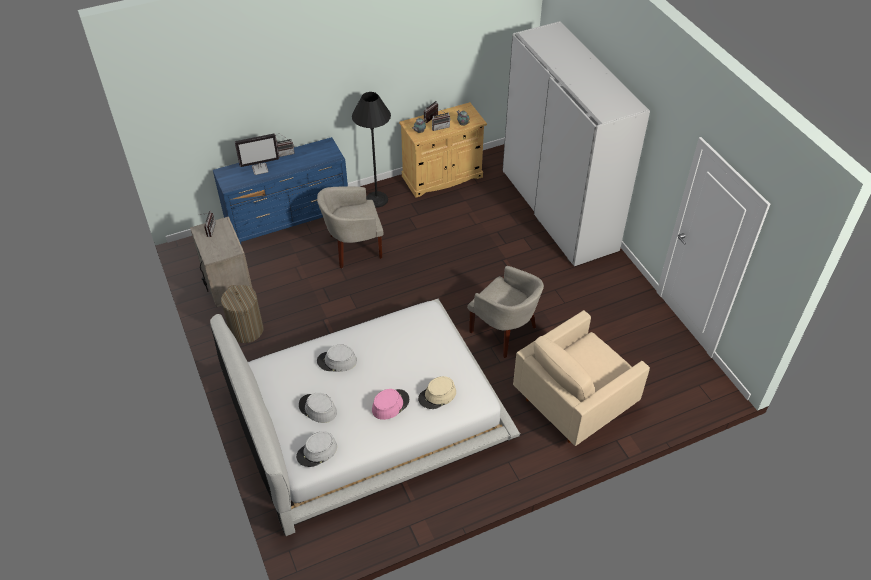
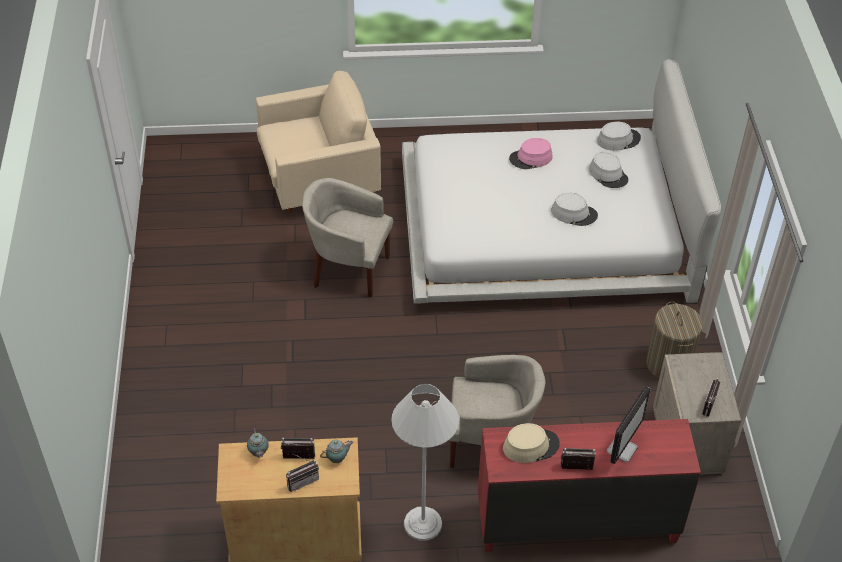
camera: 160 degrees left, 0 degrees up
(260, 169) = (622, 449): monitor -> monitor turned 120 degrees clockwise
(289, 223) = (576, 522): blue dresser -> red dresser
(376, 199) = (422, 524): black floor lamp -> white floor lamp
(437, 396) = (478, 153): beige hat -> beige hat (531, 446)
(504, 332) = (348, 269): beige armchair -> beige armchair turned 45 degrees counterclockwise
(558, 210) = (160, 415): white wardrobe -> none

